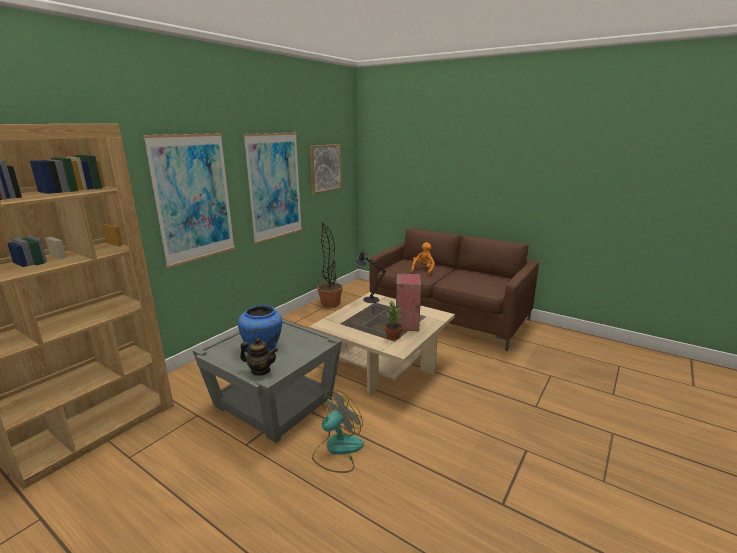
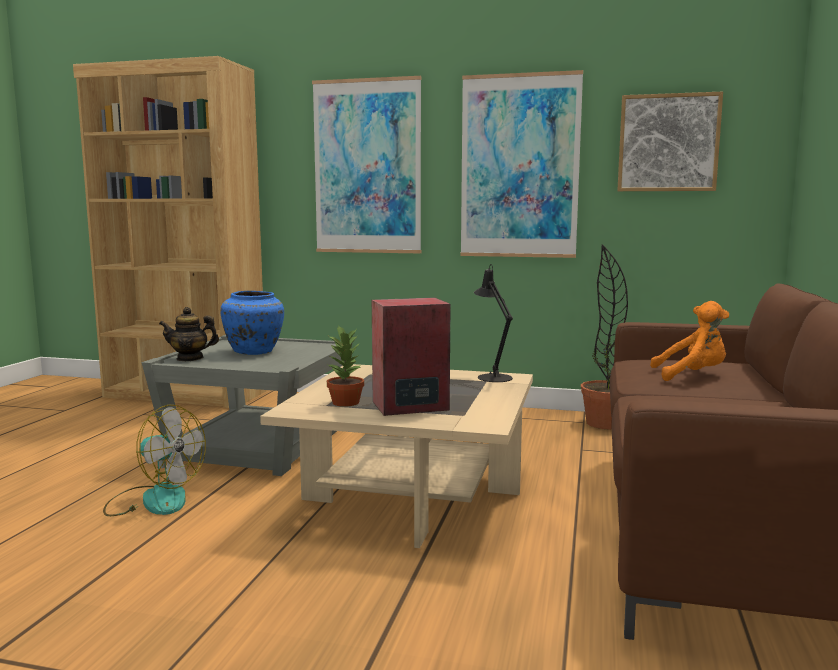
camera: 70 degrees right, 10 degrees down
(260, 371) = (190, 358): teapot -> teapot turned 90 degrees clockwise

